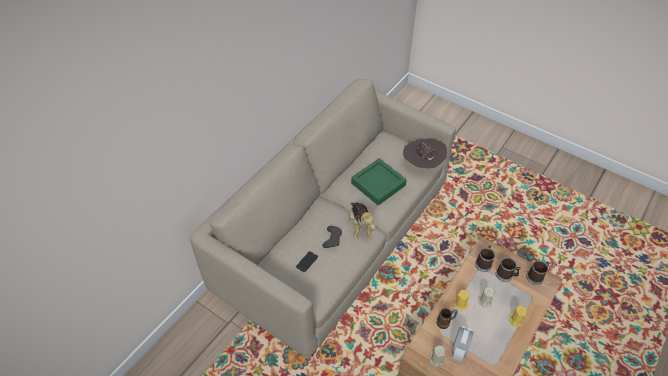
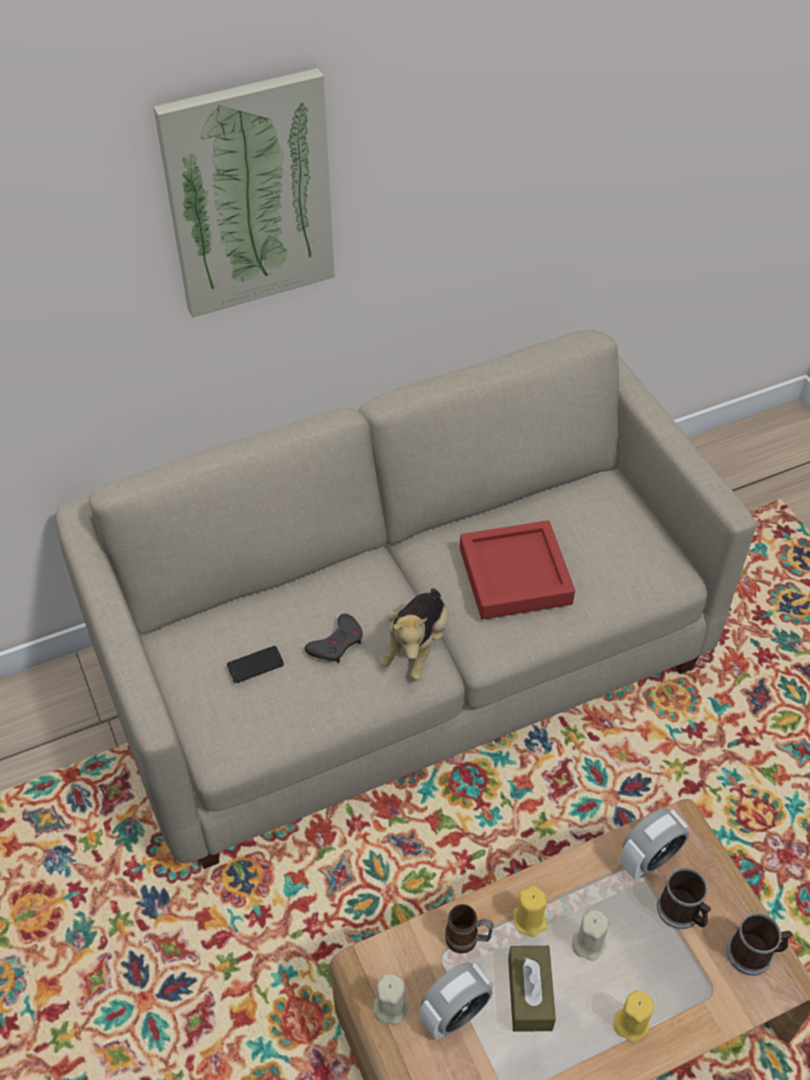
camera: 30 degrees right, 0 degrees up
(241, 67) = (249, 195): none -> picture
(378, 184) = (515, 576): green tray -> red tray
(422, 164) = (646, 576): brown hat -> none
(478, 329) = (530, 994): none -> brown tissue box
(483, 263) = (648, 859): mug -> alarm clock

